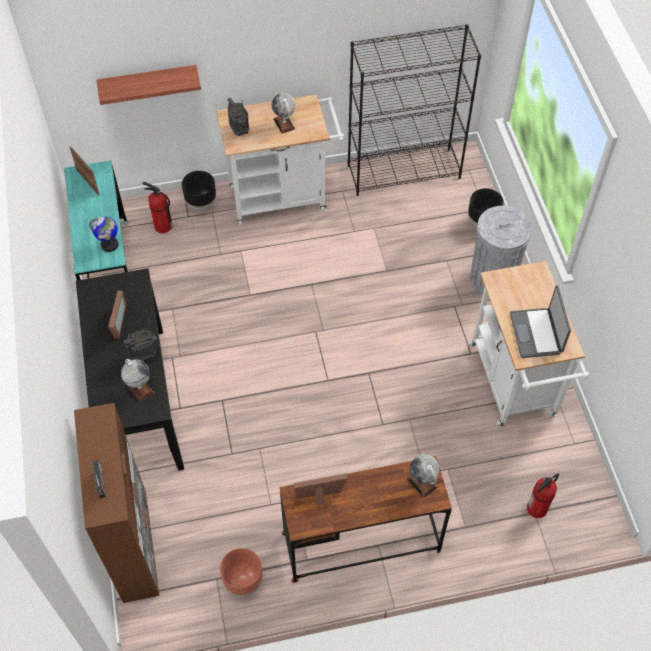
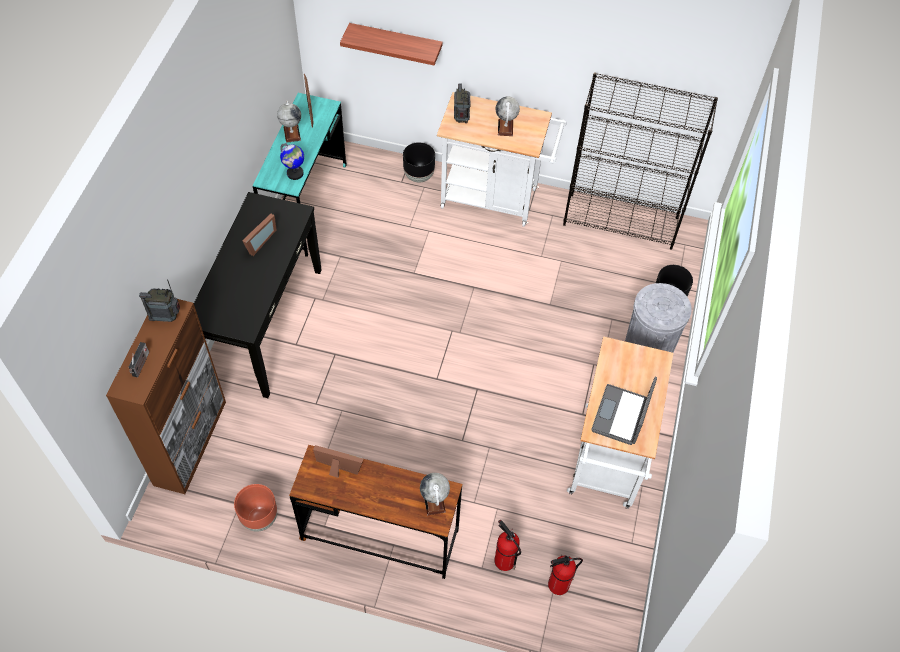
camera: 25 degrees right, 0 degrees up
(140, 388) = (244, 306): globe -> globe (292, 133)
(145, 356) = (265, 280): radio -> radio (166, 317)
(162, 226) = (374, 181): fire extinguisher -> fire extinguisher (504, 560)

